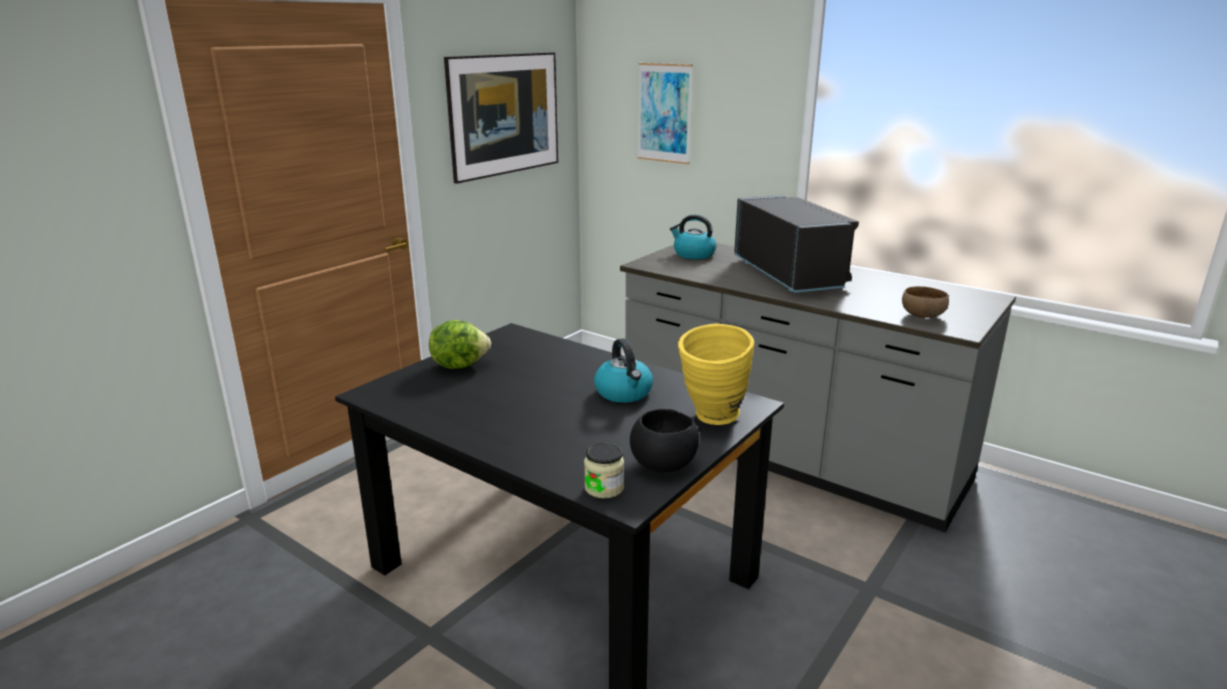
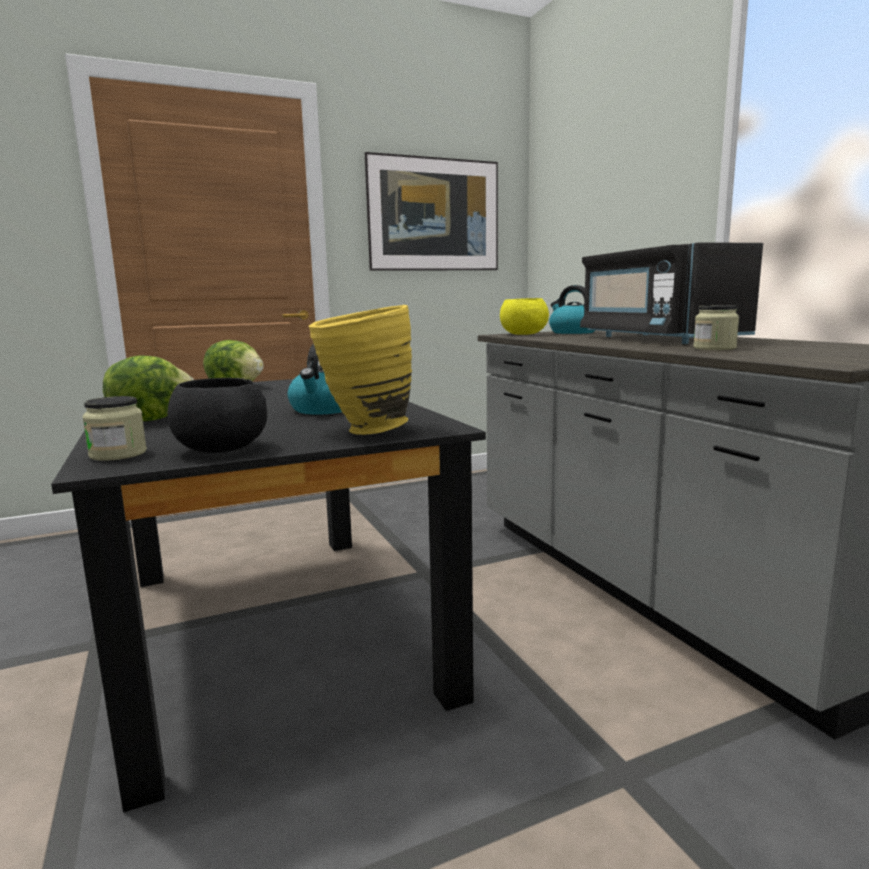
camera: 30 degrees right, 10 degrees down
(513, 437) = (150, 420): none -> lettuce
(662, 264) = (522, 334): none -> yellow bowl
(664, 113) = (591, 204): picture -> none
(789, 275) = (656, 339): black microwave -> black microwave turned 150 degrees clockwise
(862, 301) = (714, 348): none -> jar
(922, 315) = (790, 355): brown bowl -> none

